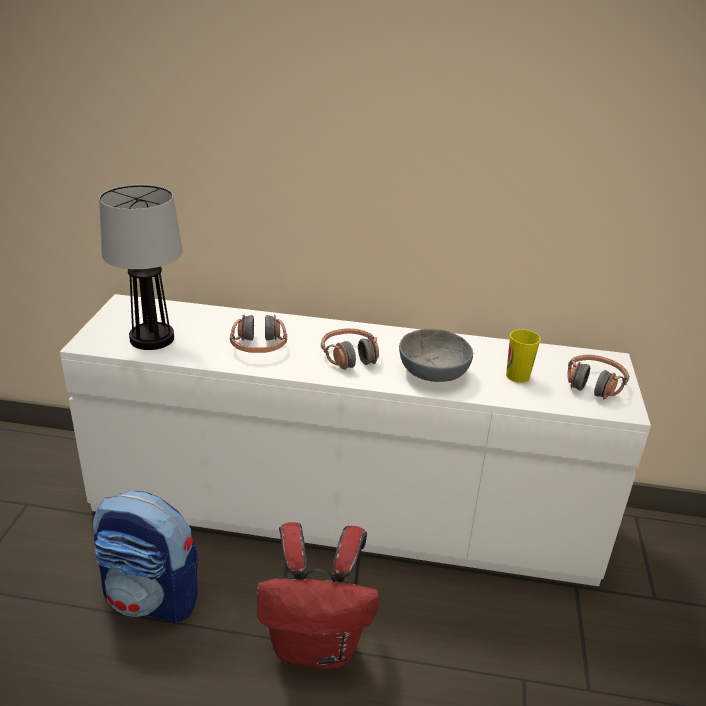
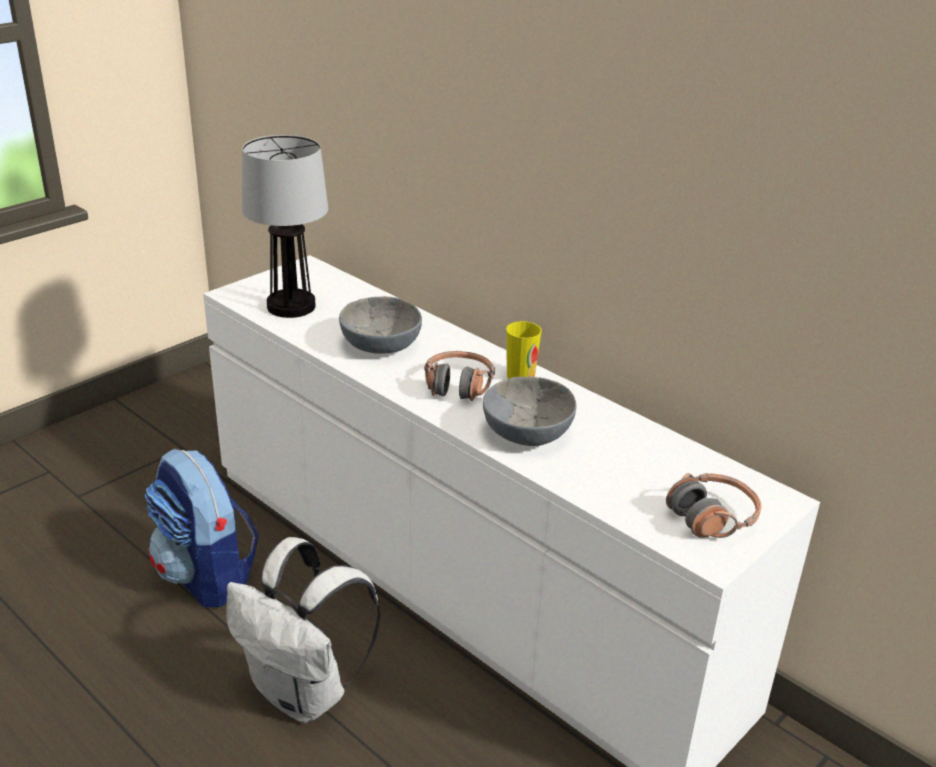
camera: 35 degrees right, 0 degrees up
(259, 346) = (379, 345): headphones -> grey bowl
(317, 646) = (304, 693): red backpack -> white backpack
(517, 376) = (625, 472): cup -> cup (520, 376)

